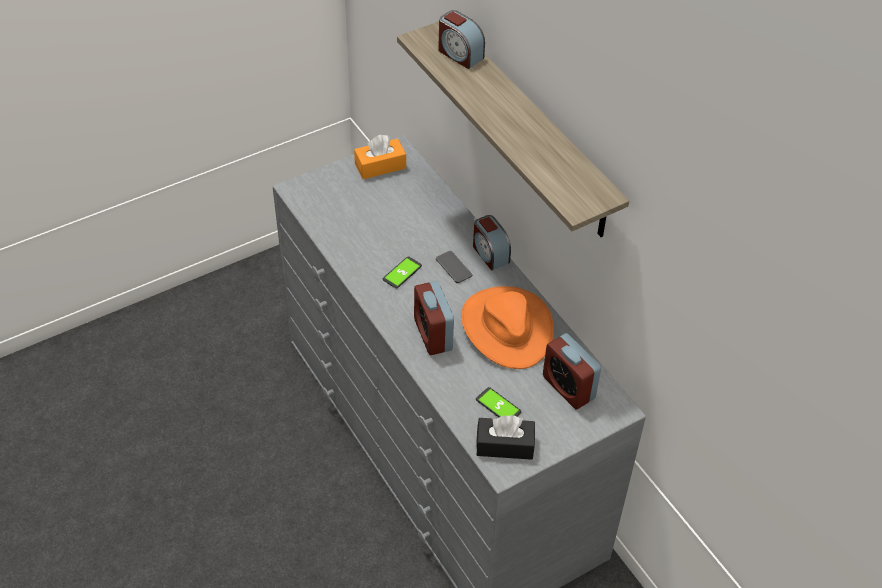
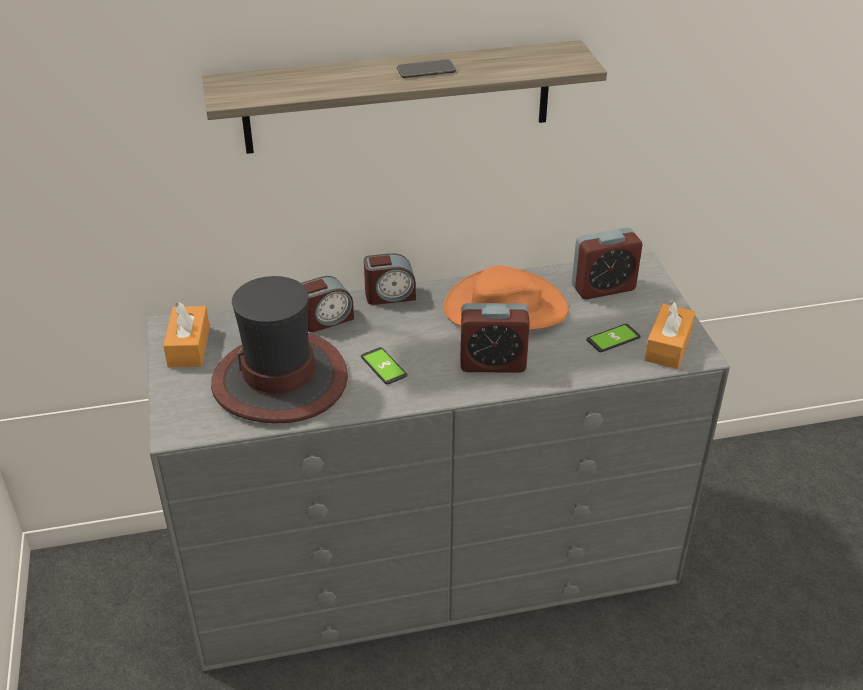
camera: 70 degrees left, 10 degrees down
(364, 223) = (280, 380): none -> hat
(453, 267) = (396, 325): phone -> phone (426, 70)
(459, 54) = (279, 79): alarm clock -> alarm clock (326, 319)
(505, 445) = (668, 346): black tissue box -> orange tissue box

